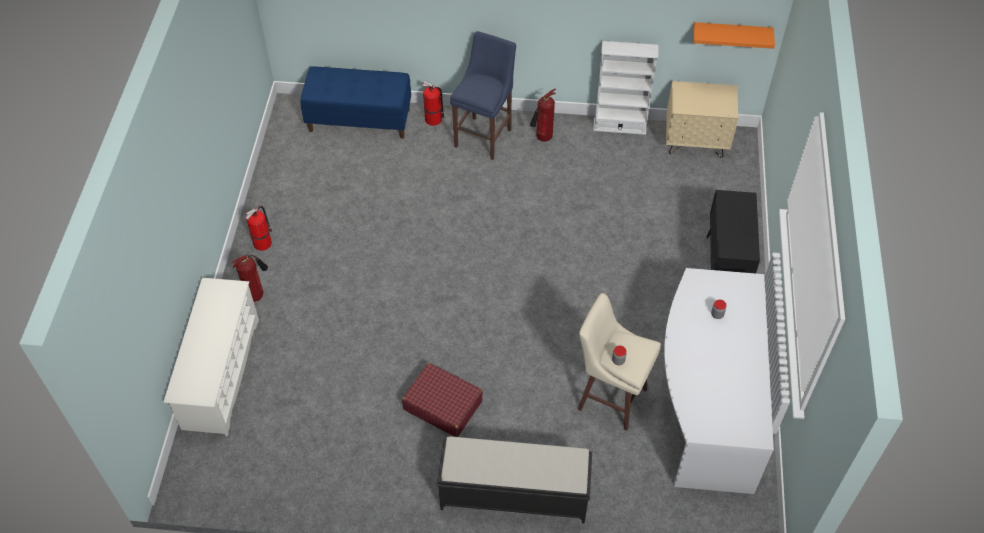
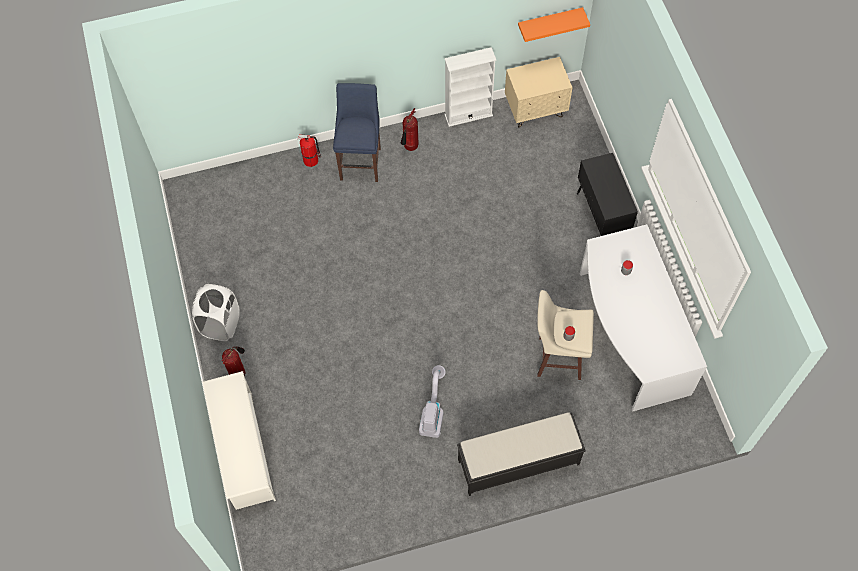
camera: 20 degrees left, 10 degrees up
(263, 242) = (221, 324): fire extinguisher -> white laundry basket
(360, 119) = (248, 181): blue bench -> none
(442, 405) = (433, 411): red suitcase -> vacuum cleaner

